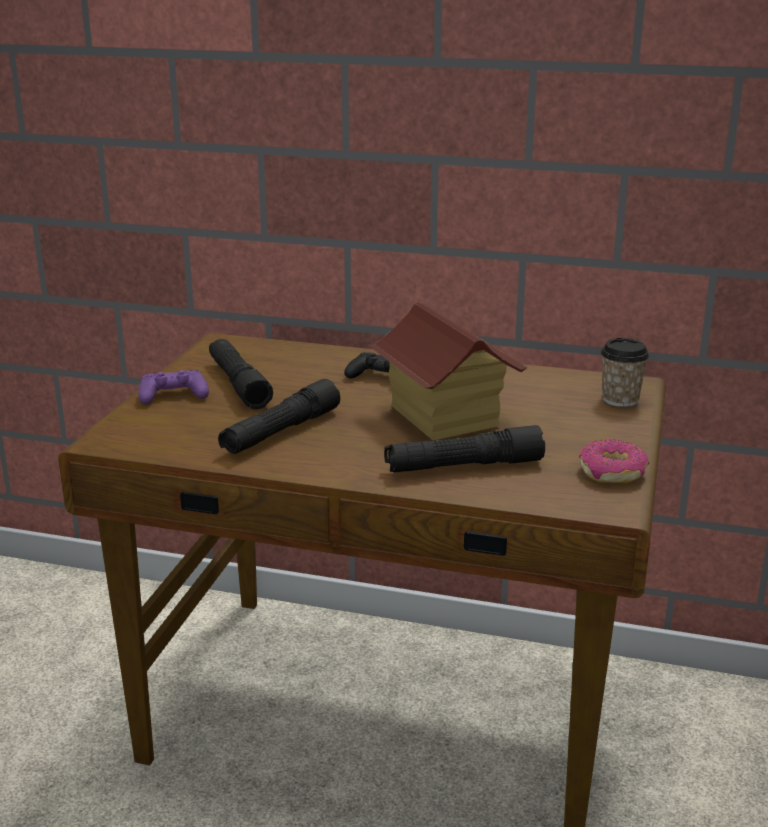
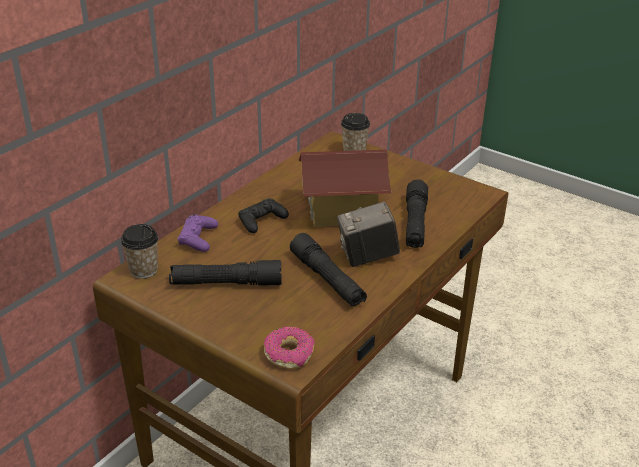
camera: 70 degrees left, 10 degrees up
(173, 395) = (226, 319): purple game controller -> purple game controller (198, 238)
(238, 346) = (143, 270): none -> cup
(349, 447) = (367, 257): none -> camera
(613, 472) = (444, 181): donut -> donut (289, 354)

